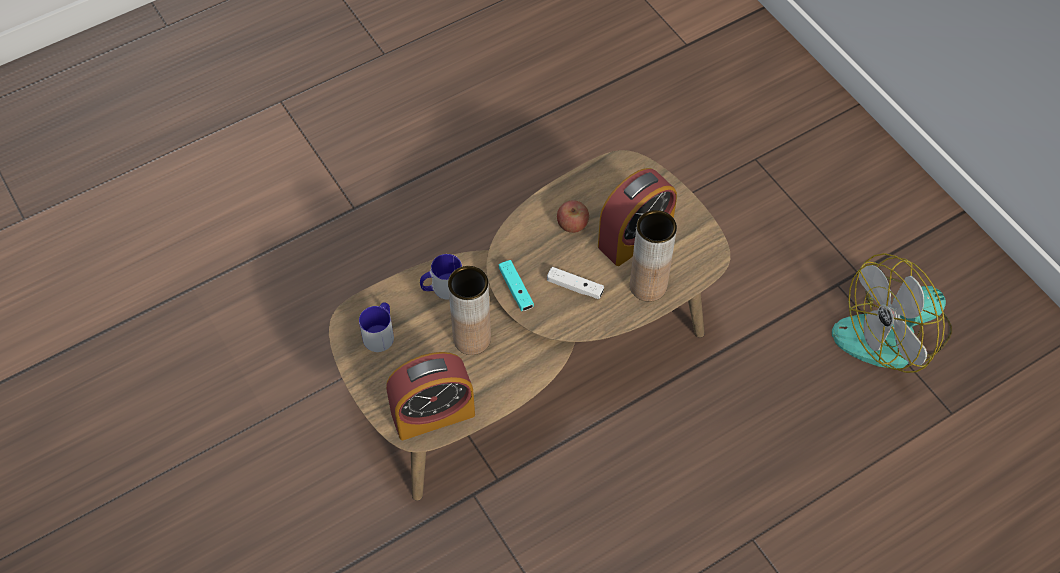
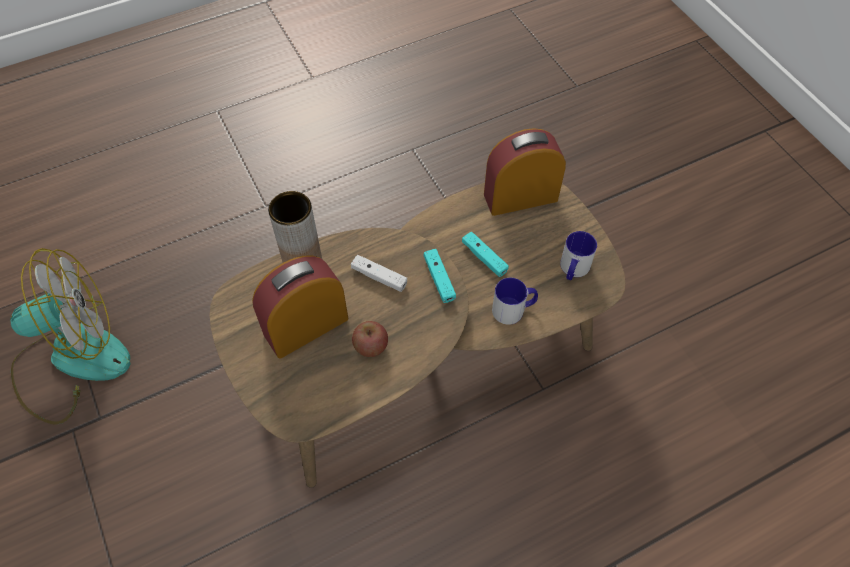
camera: 175 degrees left, 0 degrees up
(472, 339) = (484, 258): brown vase -> turquoise game controller

